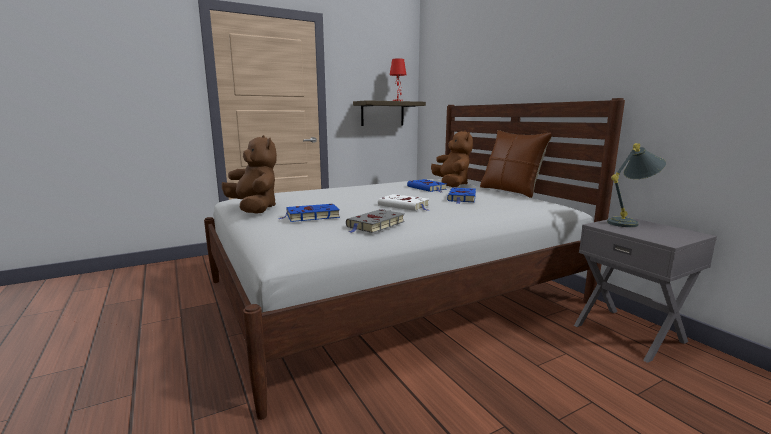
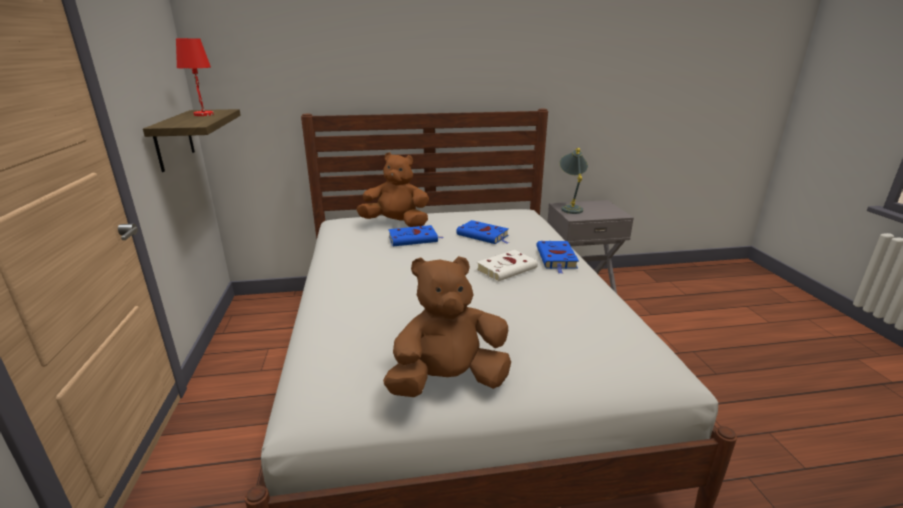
camera: 70 degrees left, 10 degrees up
(311, 216) = (537, 332): blue book -> blue book (557, 259)
(375, 225) = (589, 299): grey book -> none
(510, 191) = (450, 209): brown pillow -> none

